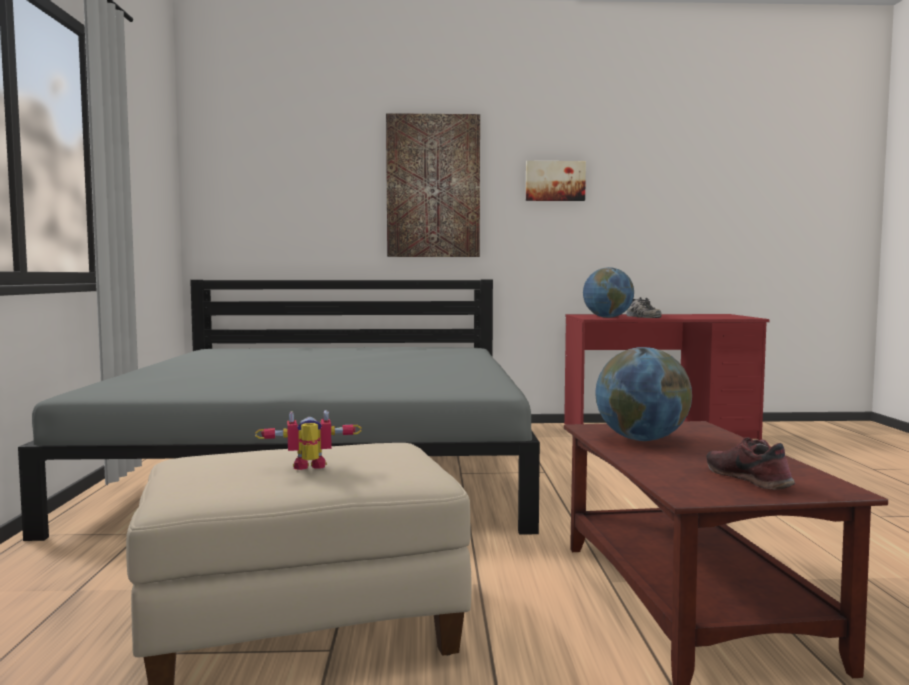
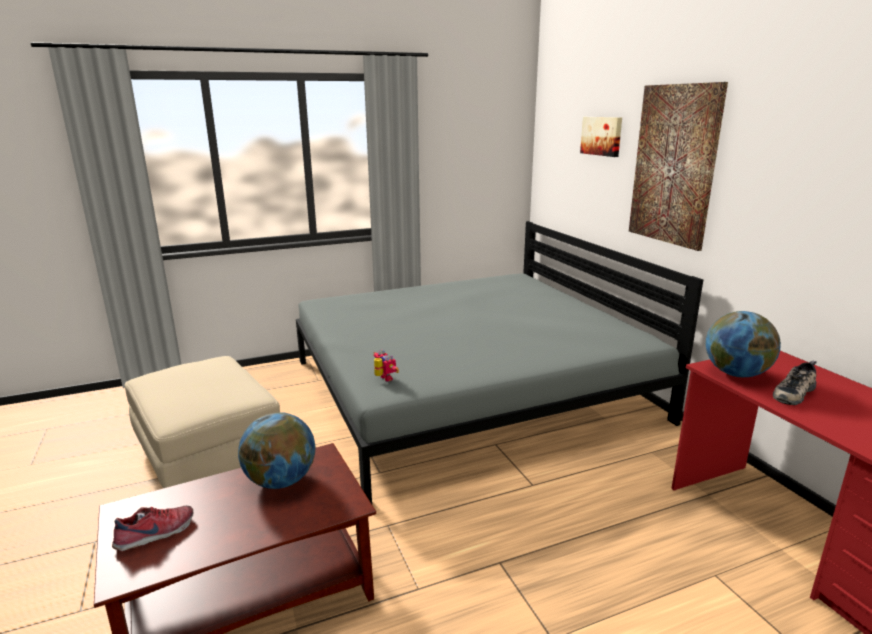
camera: 70 degrees right, 15 degrees up
(310, 468) = (176, 390): toy robot -> toy robot (383, 379)
(555, 181) = (798, 172): picture -> picture (602, 136)

